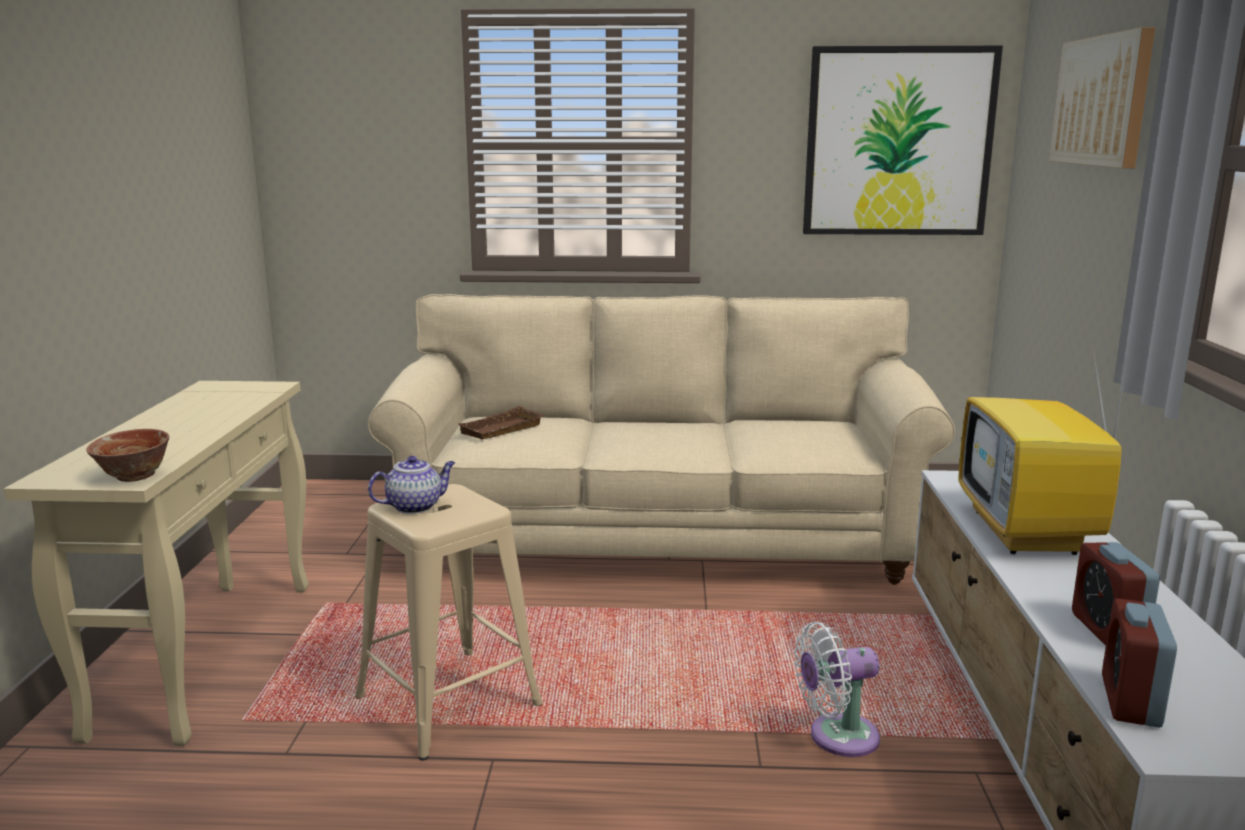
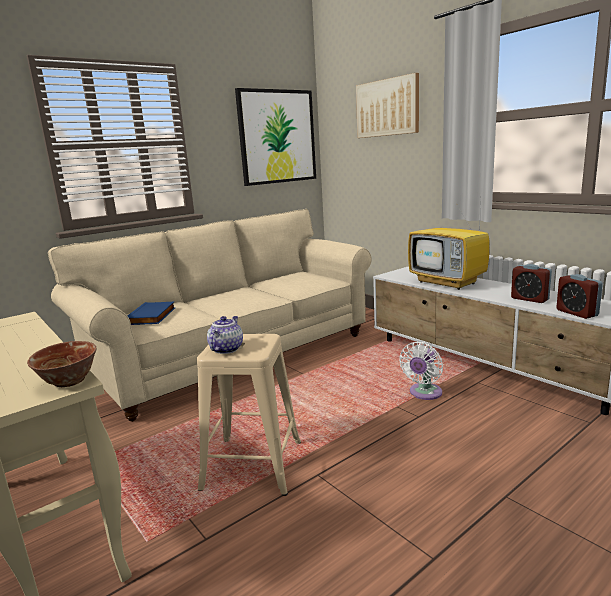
camera: 40 degrees left, 0 degrees up
(502, 430) = (152, 316): brown tray -> blue book

